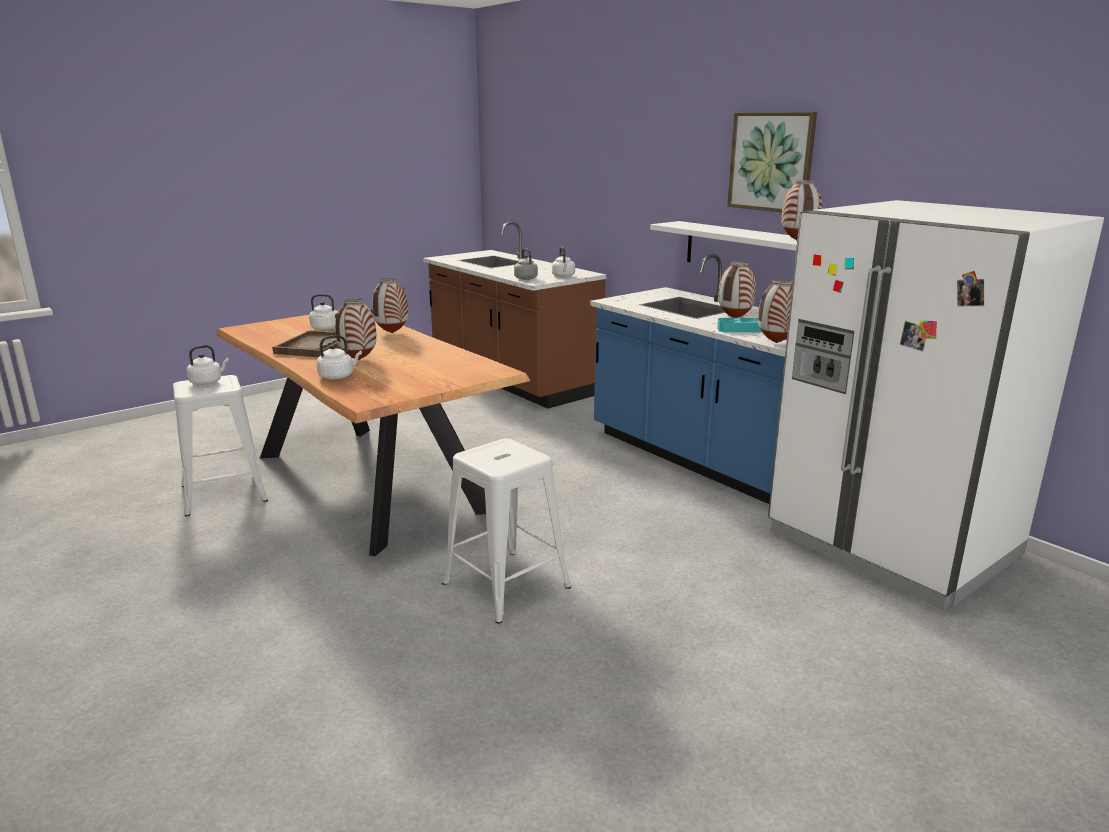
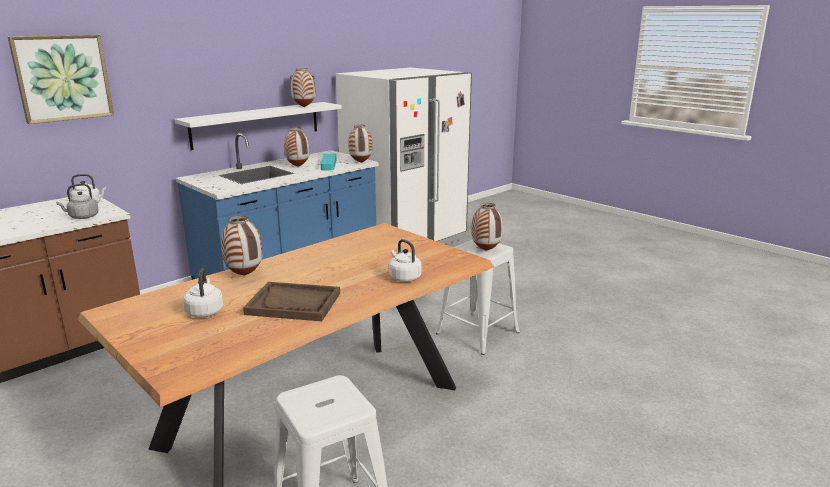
camera: 95 degrees left, 0 degrees up
(208, 382) = (312, 404): white kettle -> none
(358, 359) = (348, 277): vase -> vase (485, 250)
(771, 162) = (250, 60): picture -> picture (63, 78)

